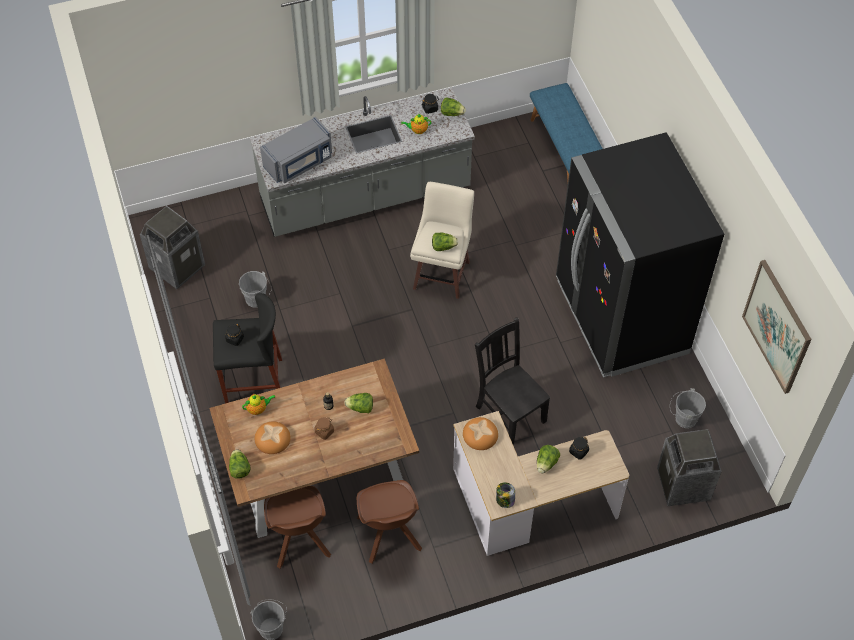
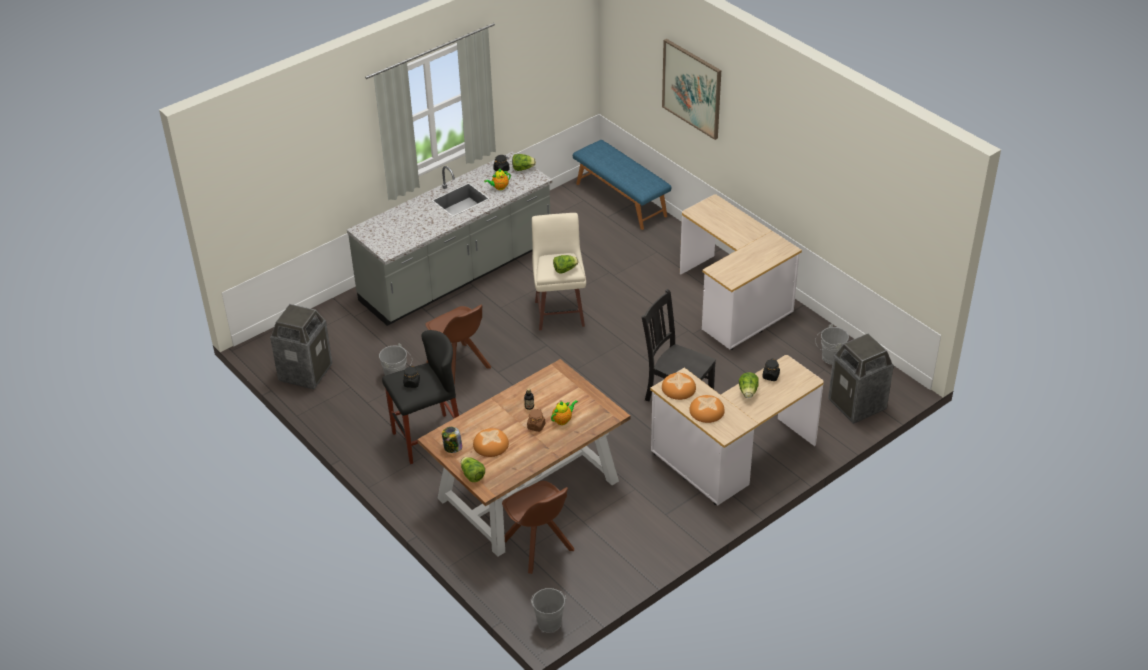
camera: 20 degrees left, 15 degrees down
(258, 409) = (465, 427): teapot -> teapot (563, 420)
(299, 163) = (404, 235): grey microwave -> none
(360, 408) = (559, 400): lettuce -> none
(389, 535) = (620, 517): brown chair -> brown chair (459, 366)
(494, 472) = (706, 411): none -> bread
(505, 500) = (727, 428): jar -> jar (452, 447)
(620, 317) = (735, 302): black fridge -> desk
(777, 326) = (903, 210): picture -> picture (692, 88)

